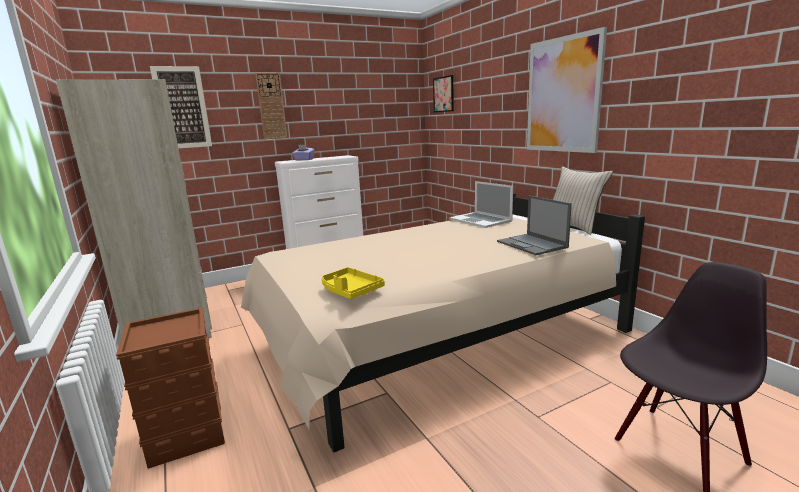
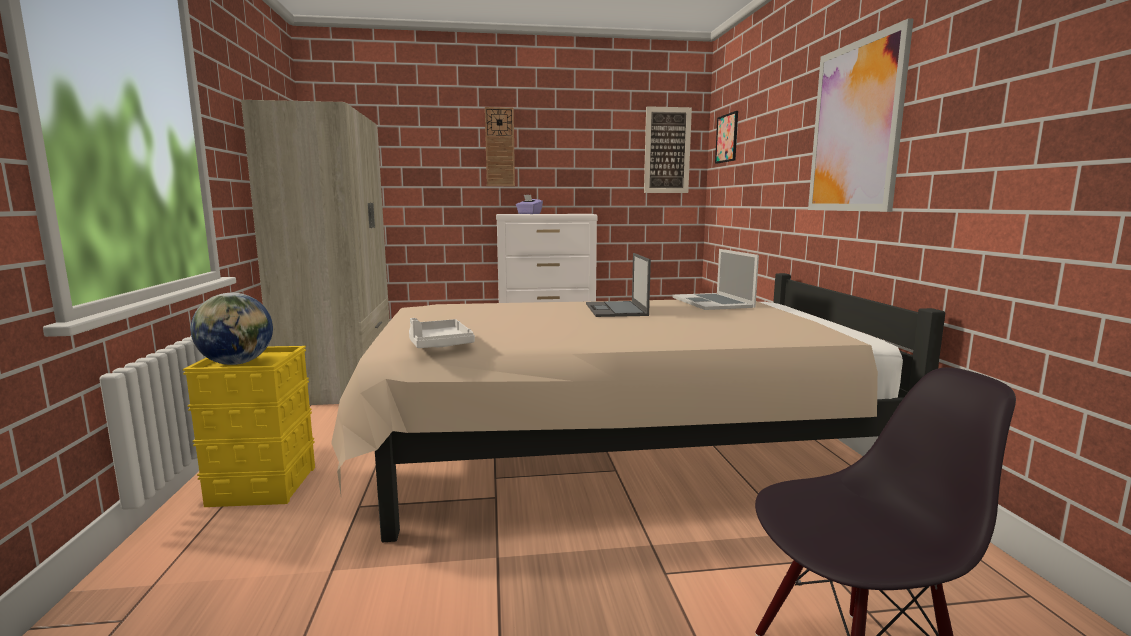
camera: 20 degrees right, 5 degrees down
(156, 337) = (237, 363): none -> globe
(182, 108) = (399, 145): picture -> picture (667, 150)
(186, 434) = (262, 485): brown storage box -> yellow storage box
(350, 291) = (438, 344): yellow tray -> white tray
(532, 244) = (739, 332): laptop -> laptop (616, 310)
(573, 226) = (844, 323): beige pillow -> none

